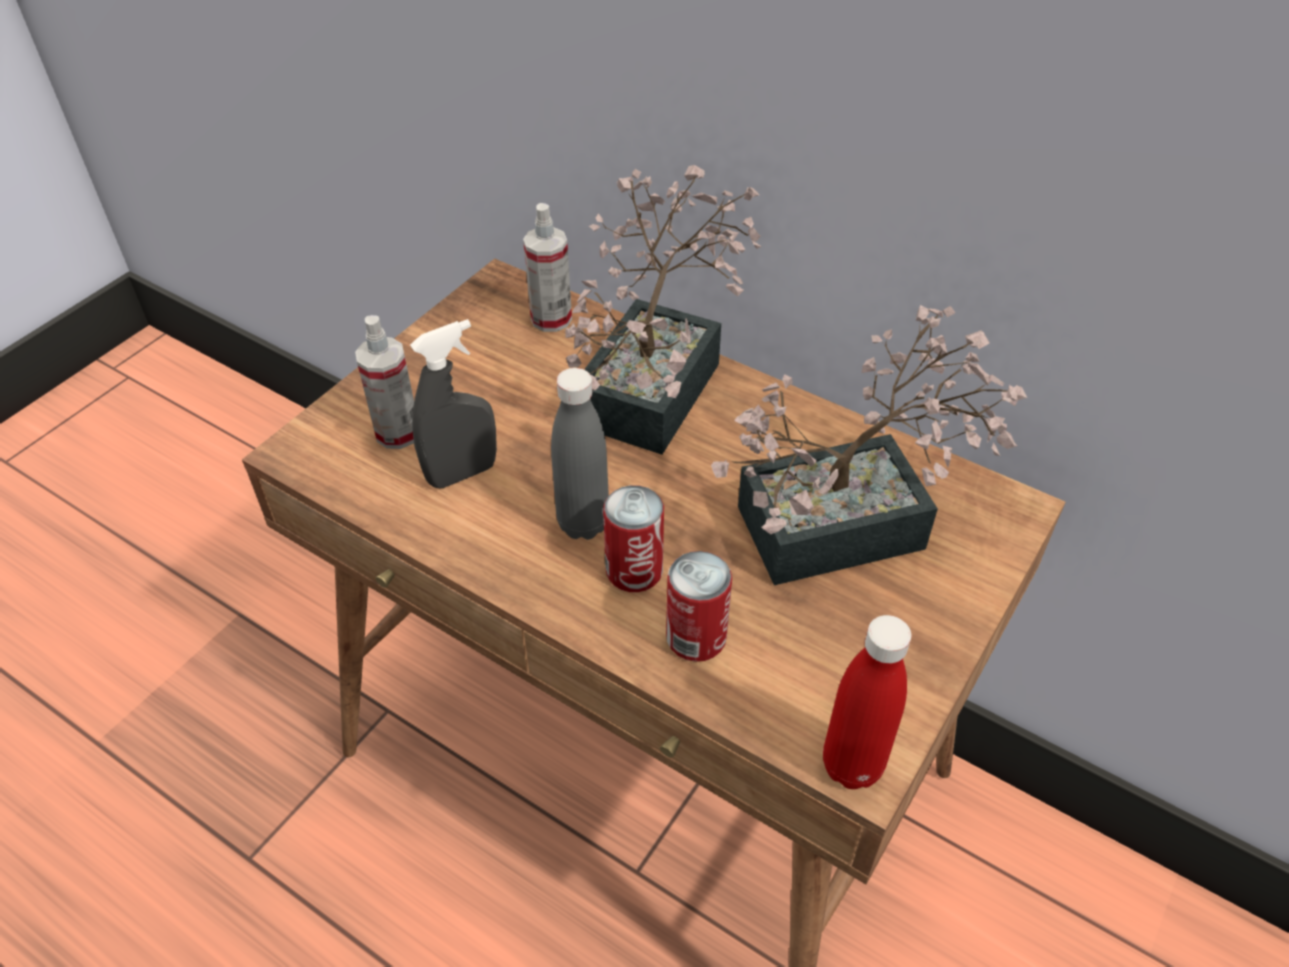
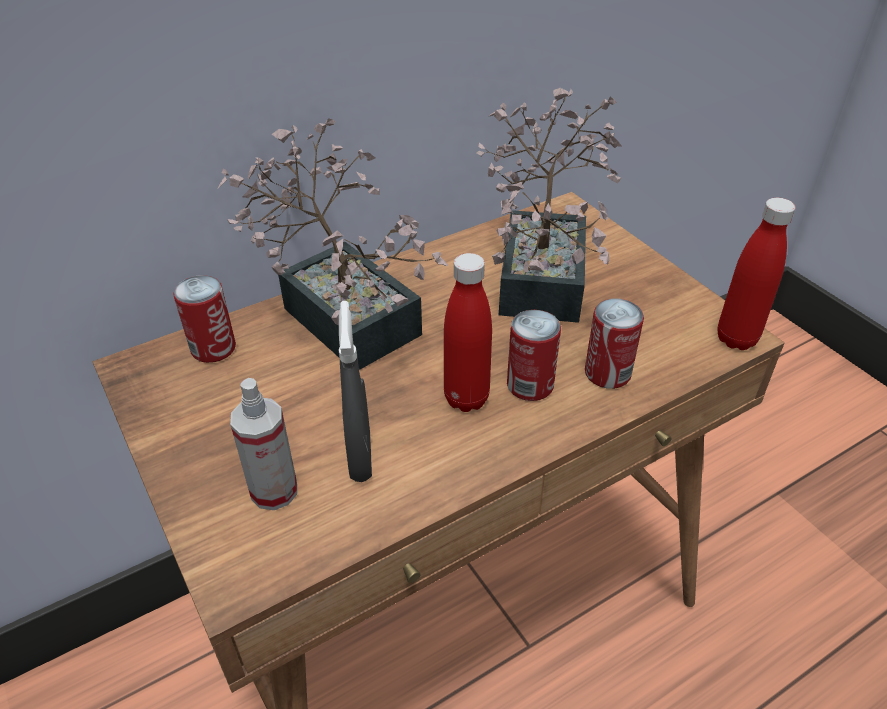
camera: 65 degrees left, 5 degrees down
(551, 319) = (213, 348): spray bottle -> can
(583, 523) = (466, 398): grey bottle -> red bottle

